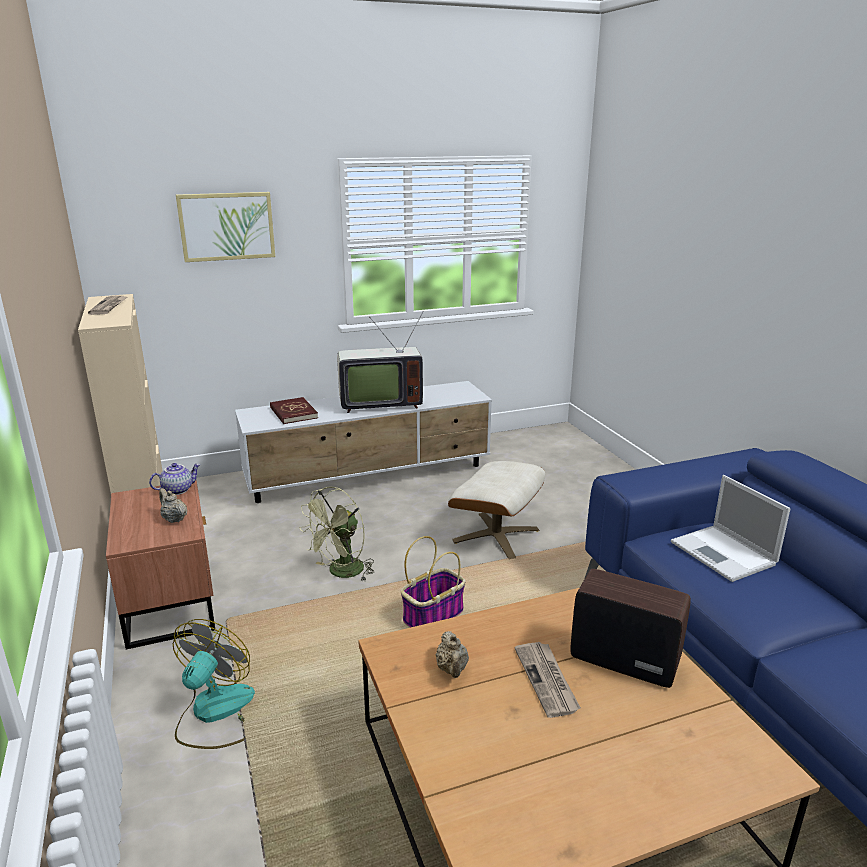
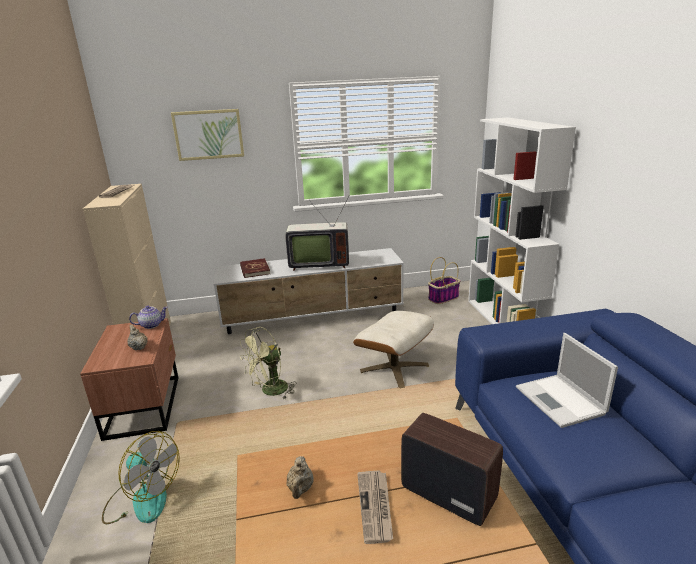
camera: 10 degrees right, 0 degrees up
(214, 713) = (142, 499): fan -> fan turned 90 degrees clockwise
(433, 615) = (328, 431): basket -> basket (443, 298)
(618, 472) = (504, 321): none -> white bookcase

